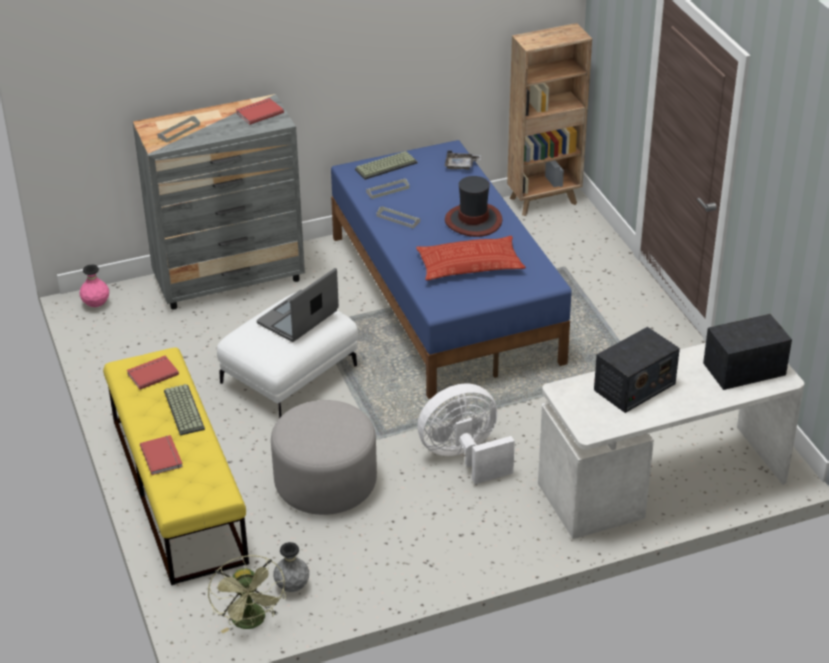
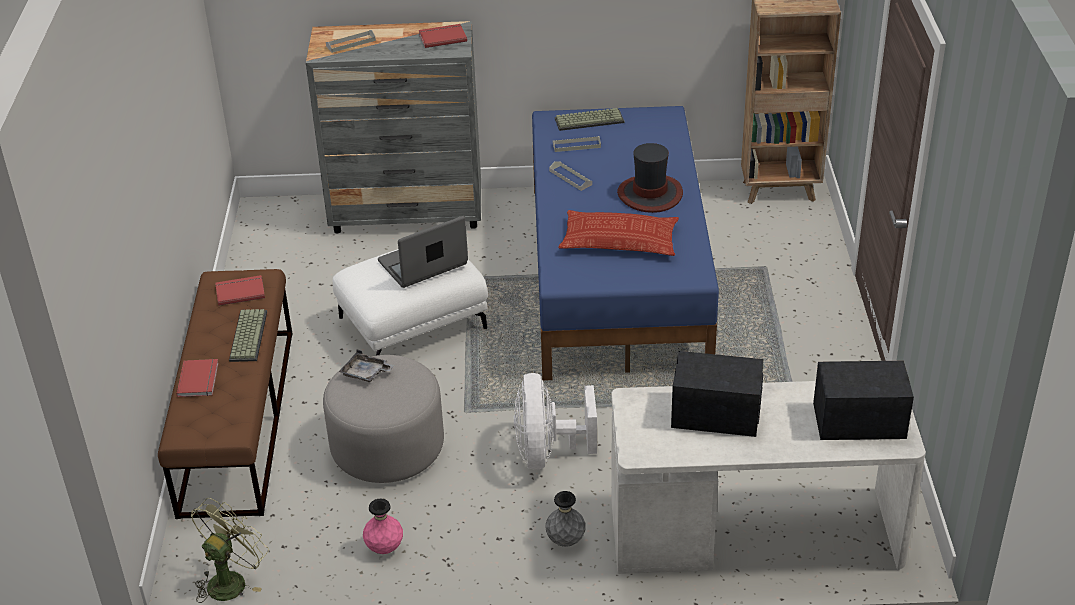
camera: 20 degrees right, 0 degrees up
(96, 304) = (265, 214): pink vase -> pink vase (384, 548)
(178, 489) = (238, 419): yellow bench -> brown bench
(251, 622) = (231, 580): green fan -> green fan turned 150 degrees counterclockwise
(292, 587) = (293, 551): grey vase -> grey vase (565, 541)
(461, 165) = (669, 133): grey tray -> grey tray (366, 373)
(464, 457) = (547, 453): white fan -> white fan turned 90 degrees counterclockwise
(634, 387) = (716, 414): radio -> radio turned 150 degrees counterclockwise

